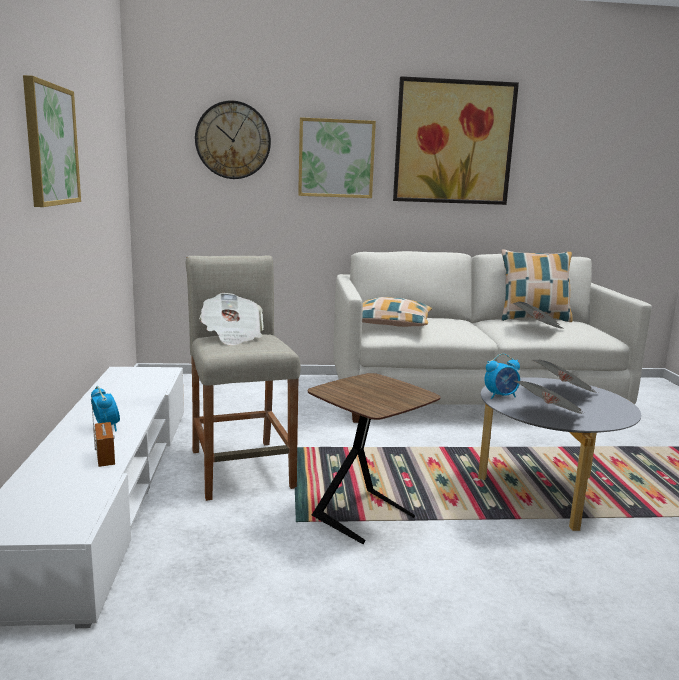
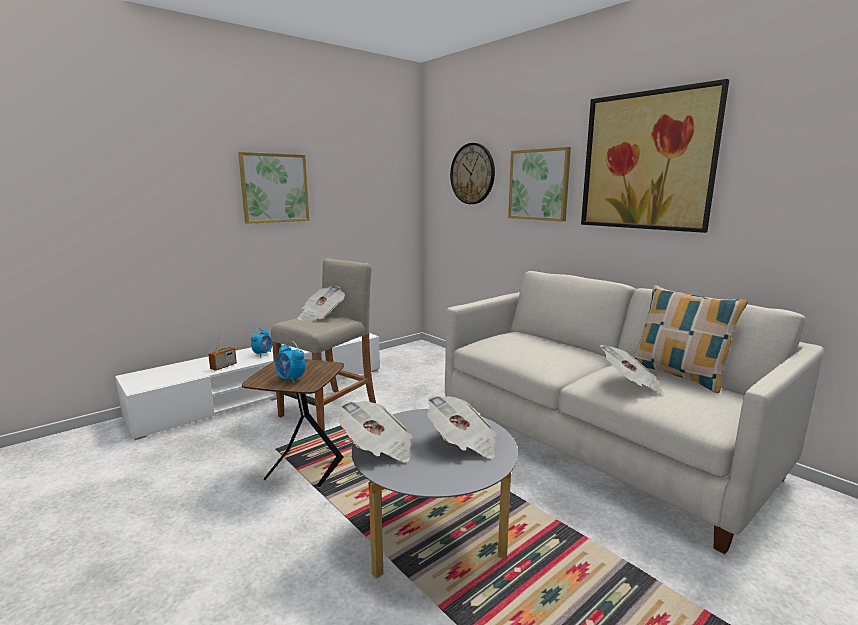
camera: 55 degrees right, 0 degrees up
(391, 323) = (508, 339): pillow -> none
(501, 396) = (407, 419): alarm clock -> alarm clock (291, 379)

